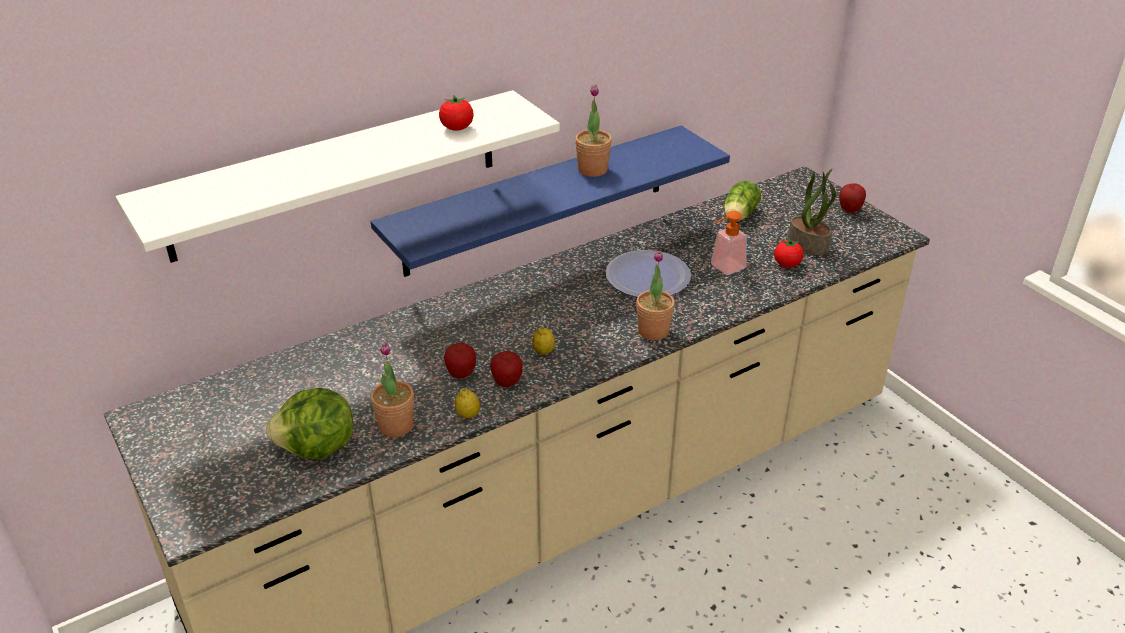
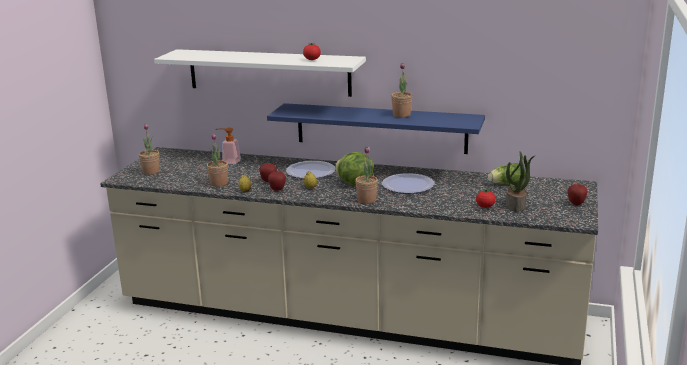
camera: 50 degrees right, 15 degrees down
(220, 474) = (151, 172): none -> potted plant
(317, 449) = (186, 178): lettuce -> lettuce (354, 183)
(482, 321) = (310, 171): none -> plate
(723, 268) = (449, 196): soap dispenser -> soap dispenser (228, 161)

